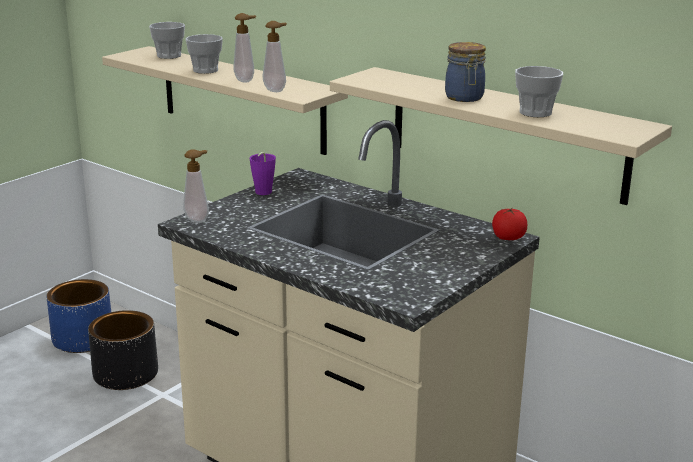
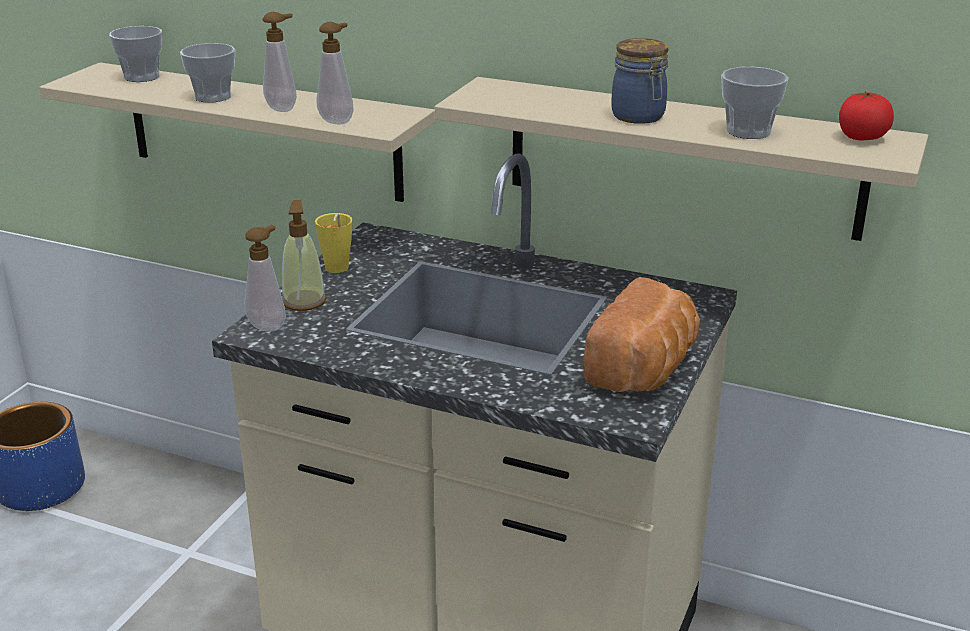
camera: 15 degrees left, 5 degrees up
(126, 374) = (124, 531): black planter -> none
(229, 208) = (304, 301): none -> soap dispenser
(262, 193) = (335, 270): purple cup -> yellow cup
(436, 275) = (645, 369): none -> bread
(508, 238) = (701, 298): tomato -> tomato (862, 138)

